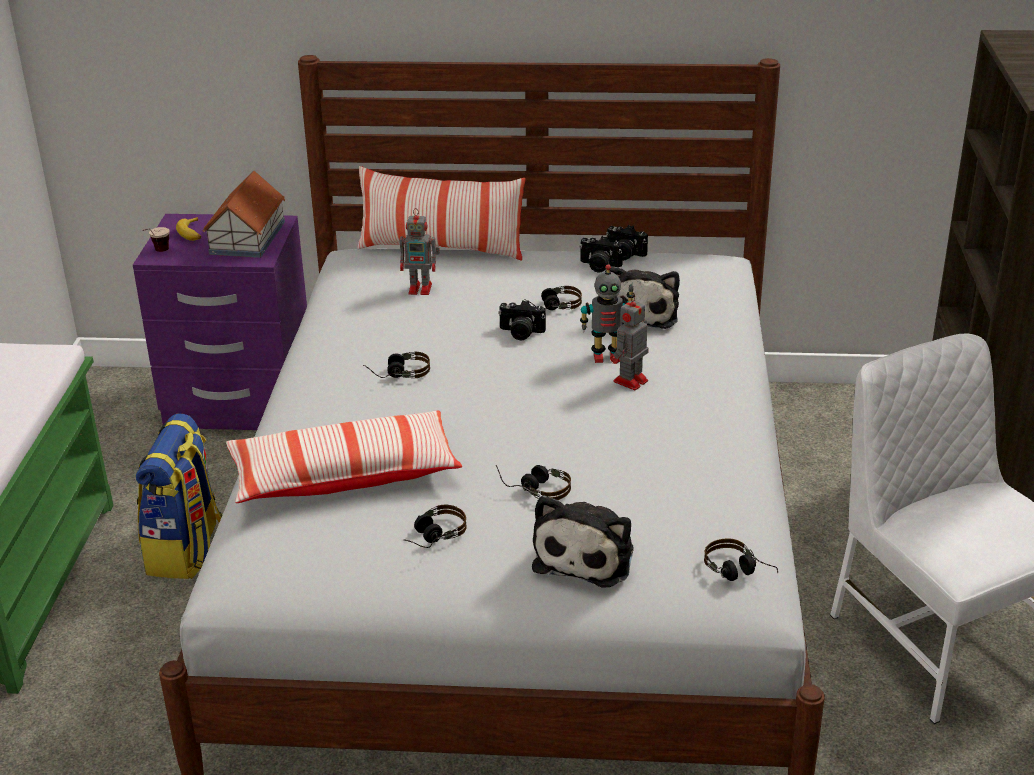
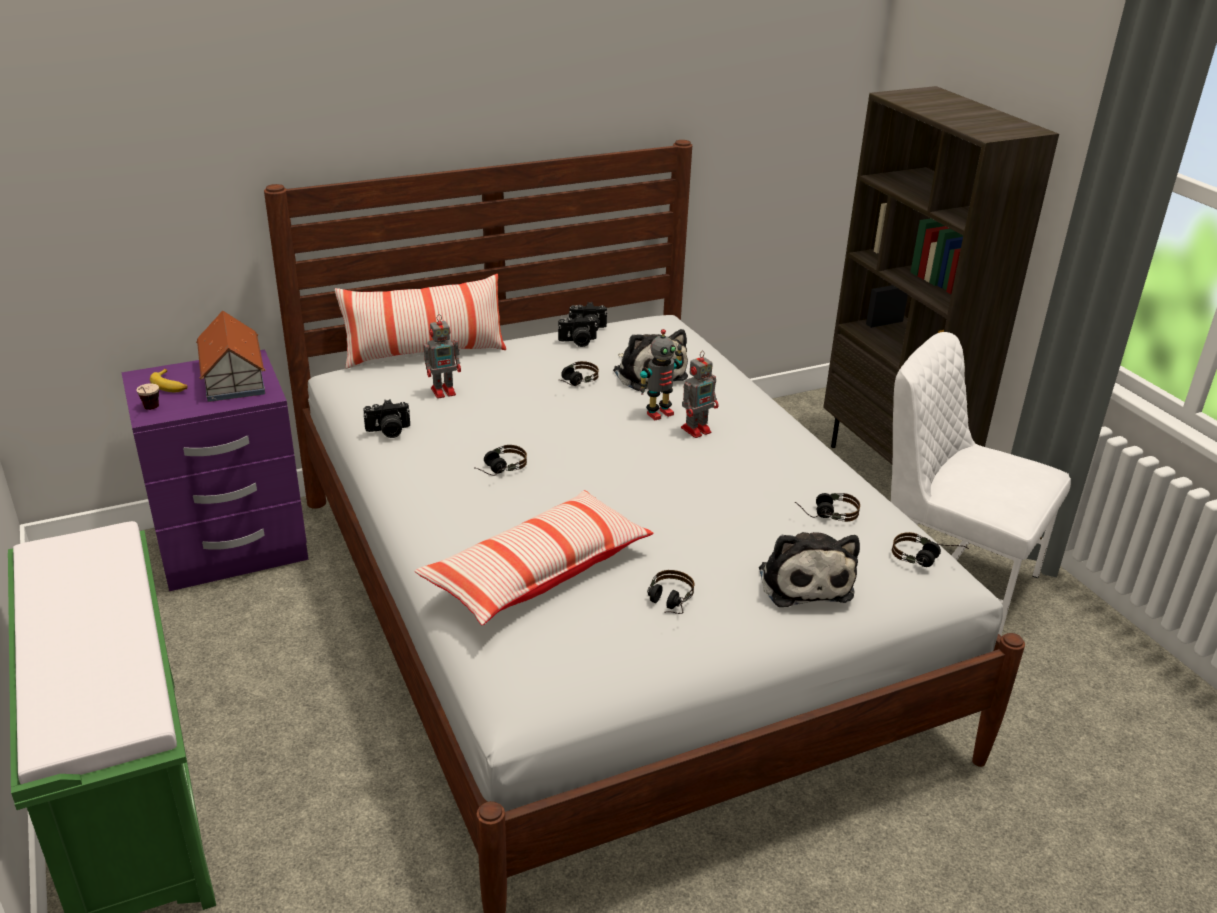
camera: 30 degrees left, 0 degrees up
(187, 550) = (288, 701): backpack -> none
(521, 333) = (570, 410): camera -> camera (388, 431)
(534, 488) = (710, 536): headphones -> headphones (825, 514)
(629, 382) = (697, 429): toy robot -> toy robot turned 135 degrees counterclockwise

